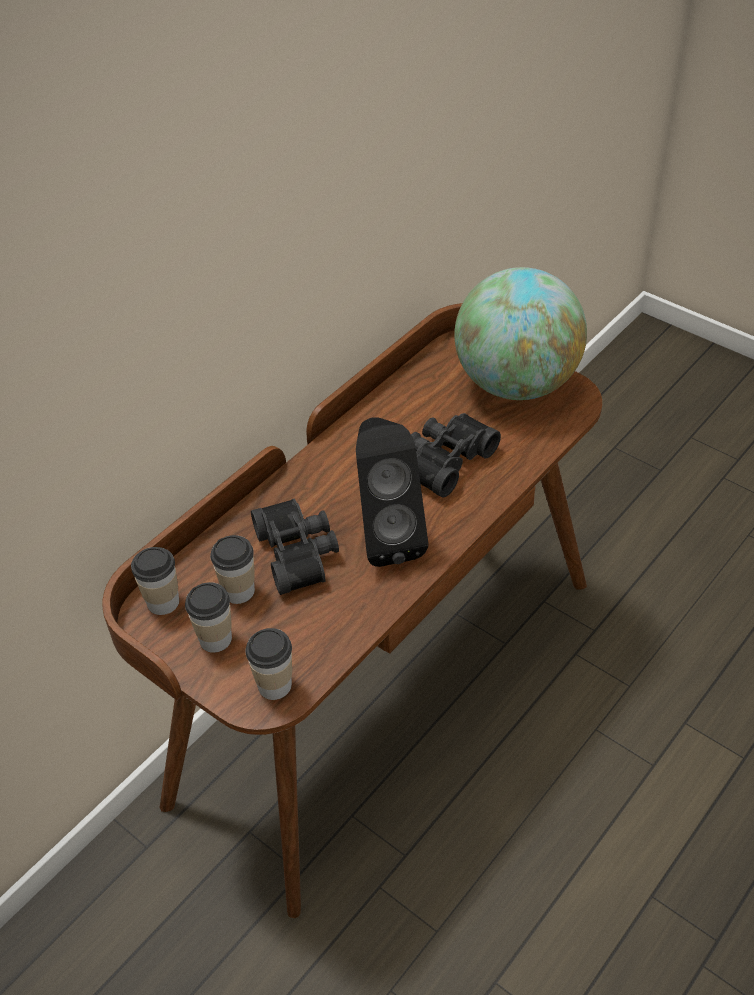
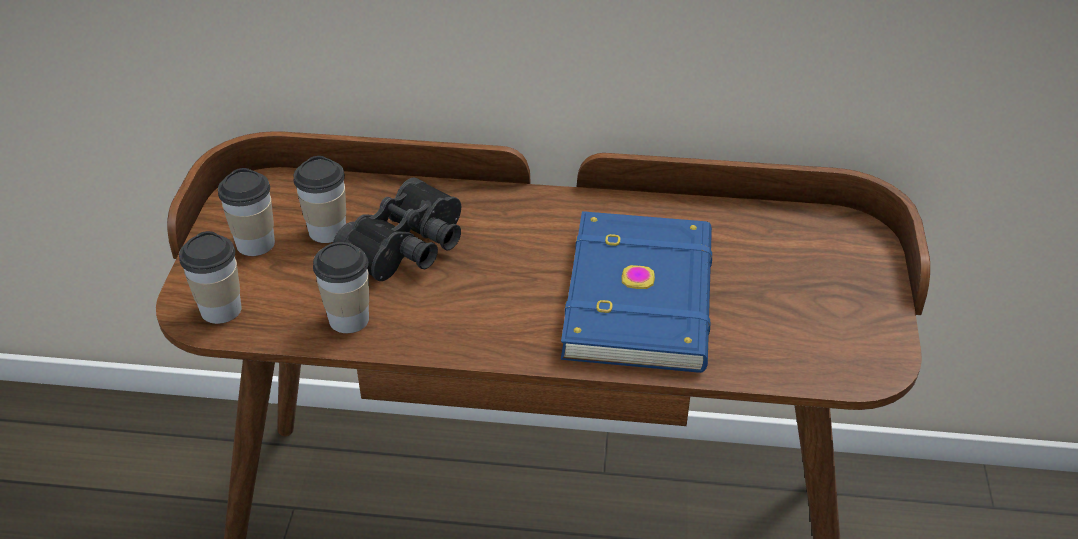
camera: 55 degrees right, 5 degrees down
(163, 602) = (279, 191): cup -> cup (349, 319)
(387, 536) = (485, 301): black speaker -> none
(445, 460) = (643, 296): black binoculars -> blue book
(516, 384) = (835, 302): globe -> none

